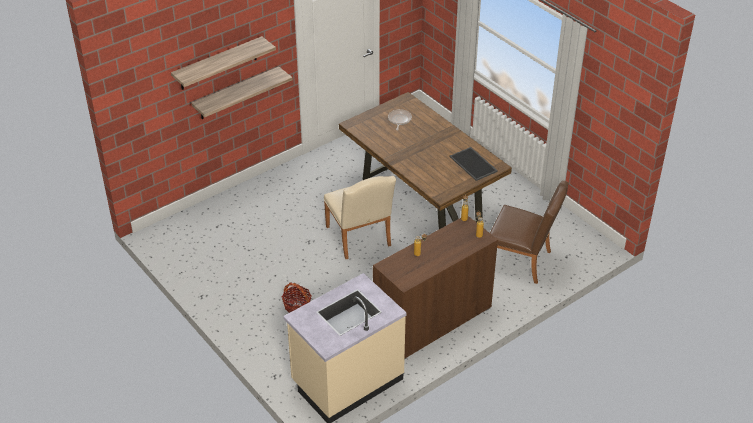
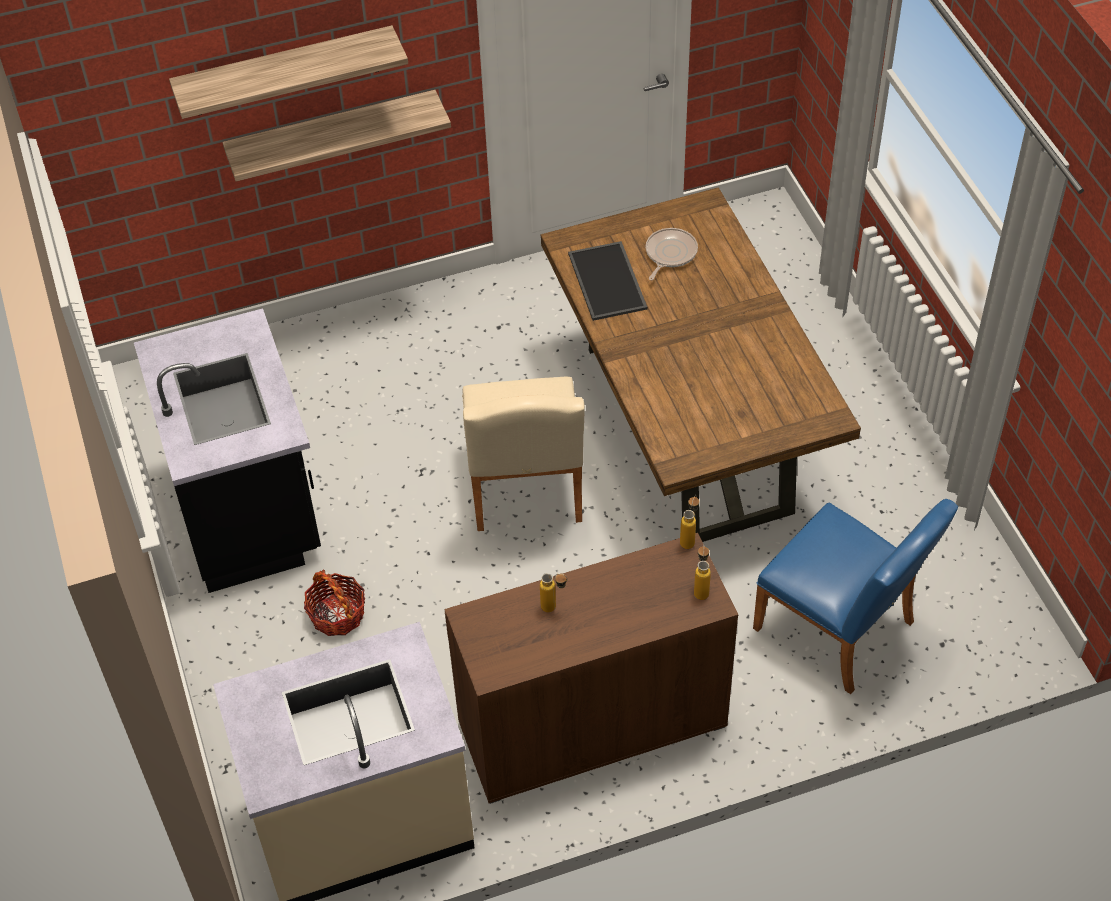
camera: 20 degrees right, 10 degrees up
(234, 273) = (249, 508): none -> black counter
(474, 164) = (782, 400): tray -> tray (609, 281)
(522, 261) = (842, 631): brown chair -> blue chair

